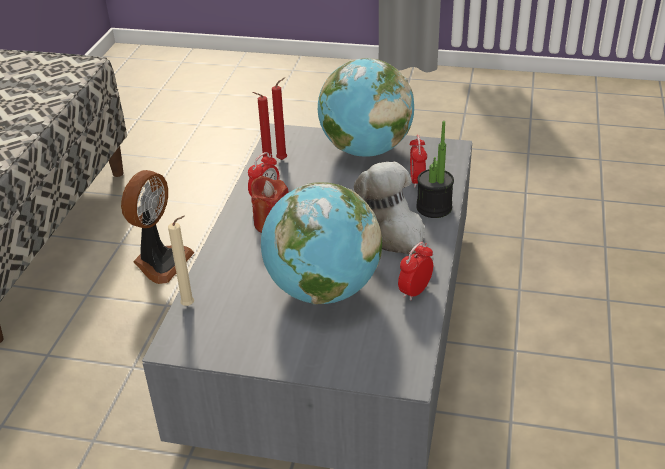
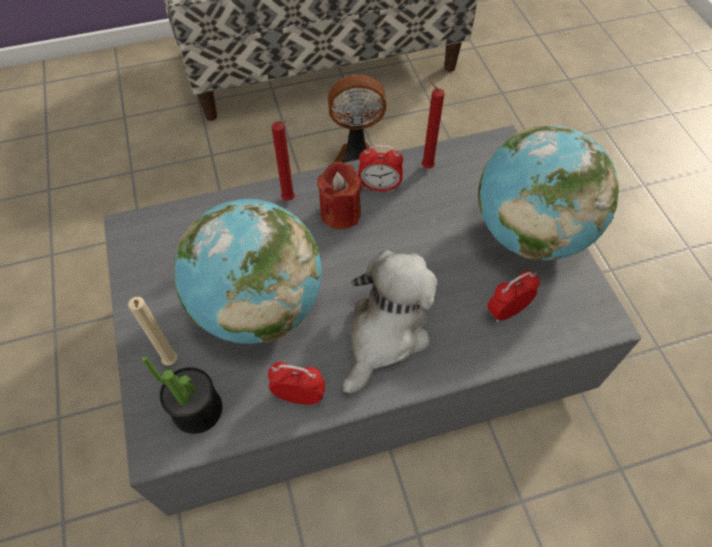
camera: 60 degrees right, 20 degrees up
(190, 305) = (186, 212): beige candle -> beige candle (172, 363)
(283, 159) = (456, 169): red candle -> red candle (290, 200)
(434, 208) = (464, 352): potted plant -> potted plant (197, 410)

